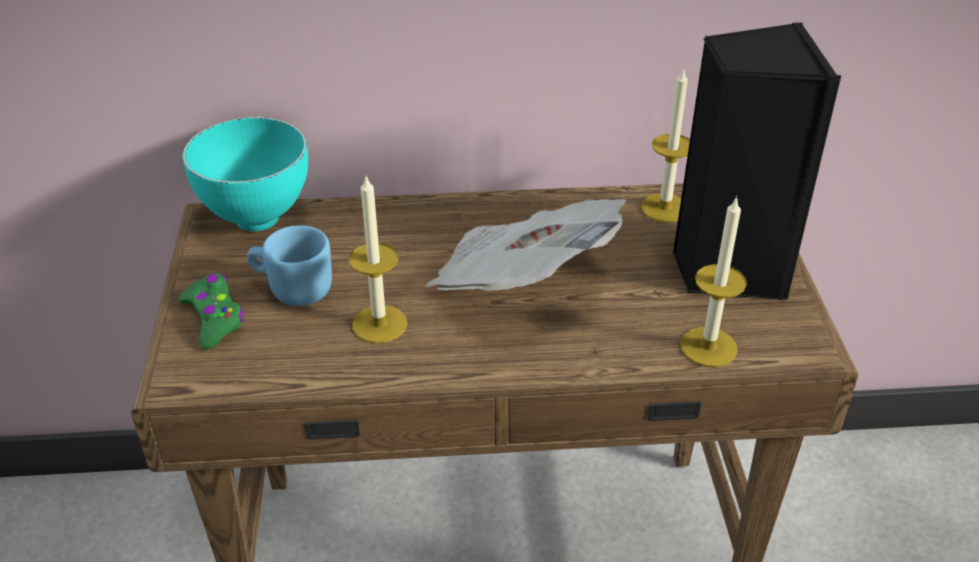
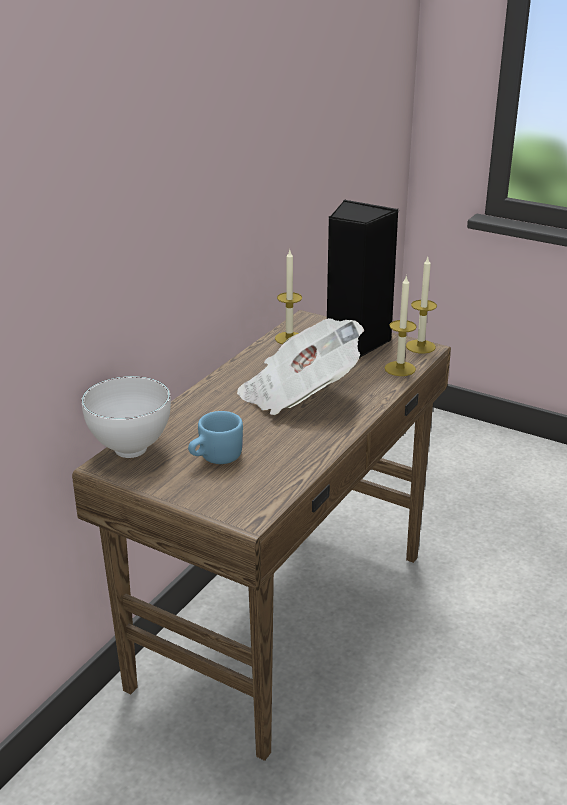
camera: 55 degrees left, 10 degrees down
(214, 318) = (208, 491): green game controller -> none
(256, 219) = (128, 451): turquoise bowl -> white bowl
(379, 324) = (280, 442): candle -> candle (420, 346)

